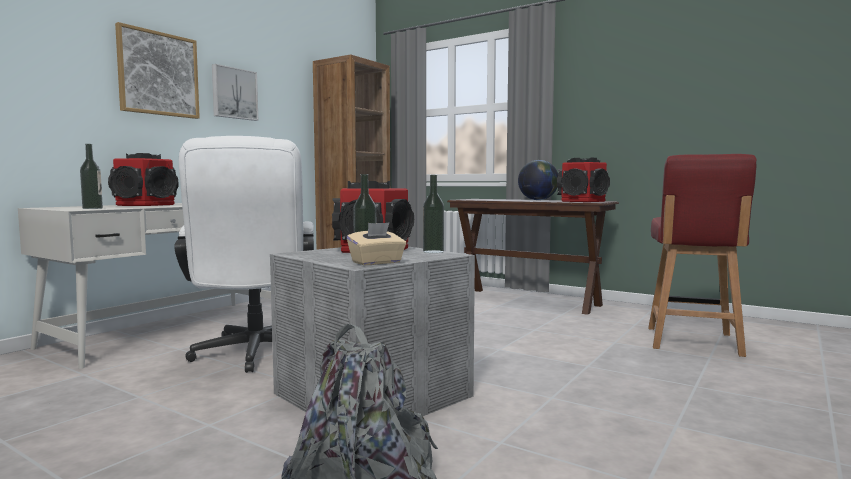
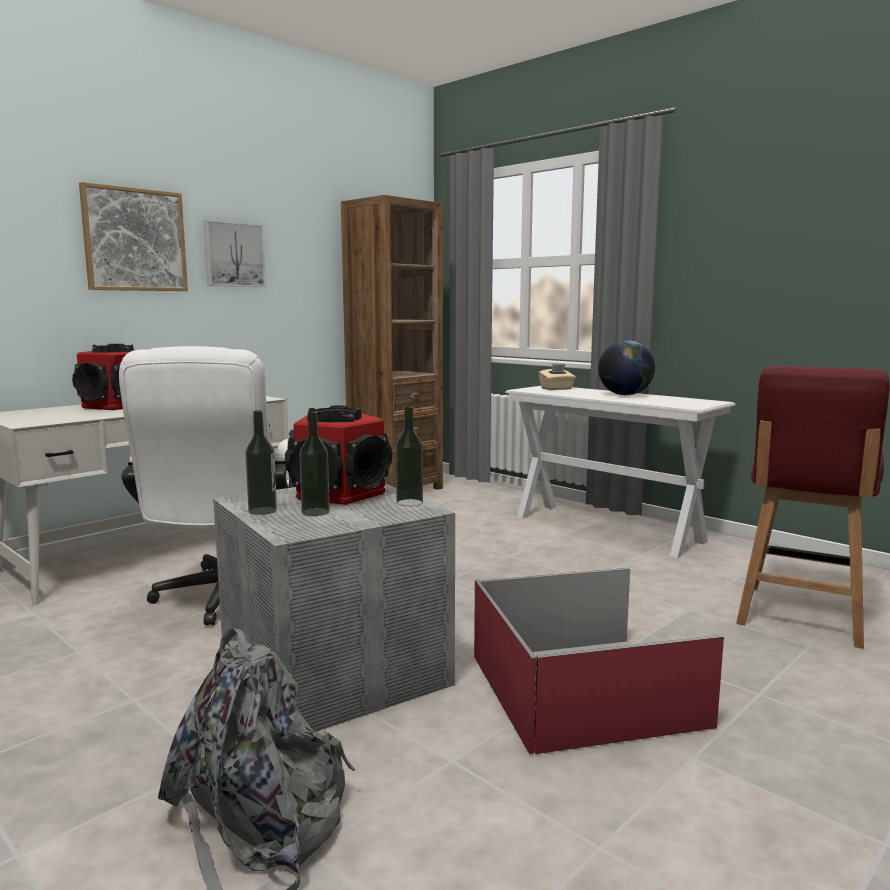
camera: 10 degrees right, 5 degrees up
(92, 208) = (45, 419): bottle -> bottle (262, 511)
(377, 262) = (316, 528): beige tissue box -> beige tissue box (556, 389)
(527, 301) = (607, 528): brown console table -> white console table
(574, 393) = (586, 691): none -> red storage box
(581, 201) = (678, 402): speaker -> none

